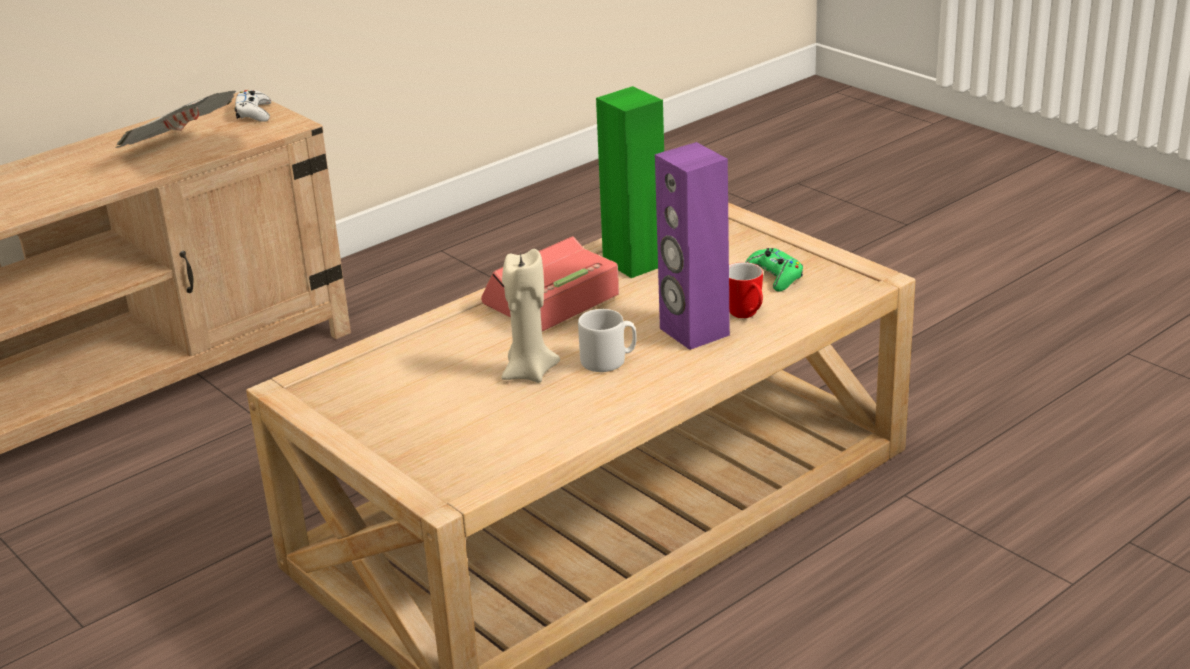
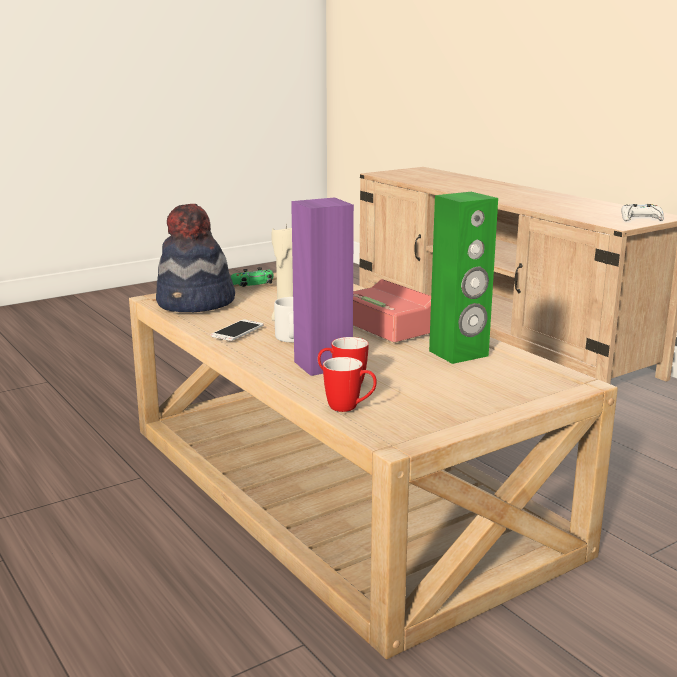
camera: 95 degrees right, 10 degrees down
(181, 152) = (564, 209): newspaper -> none
(472, 453) = (196, 303): none -> hat
(595, 398) = (237, 331): none -> phone
(774, 276) = (417, 400): green game controller -> green game controller (253, 284)
(814, 303) = (350, 408): none -> mug

